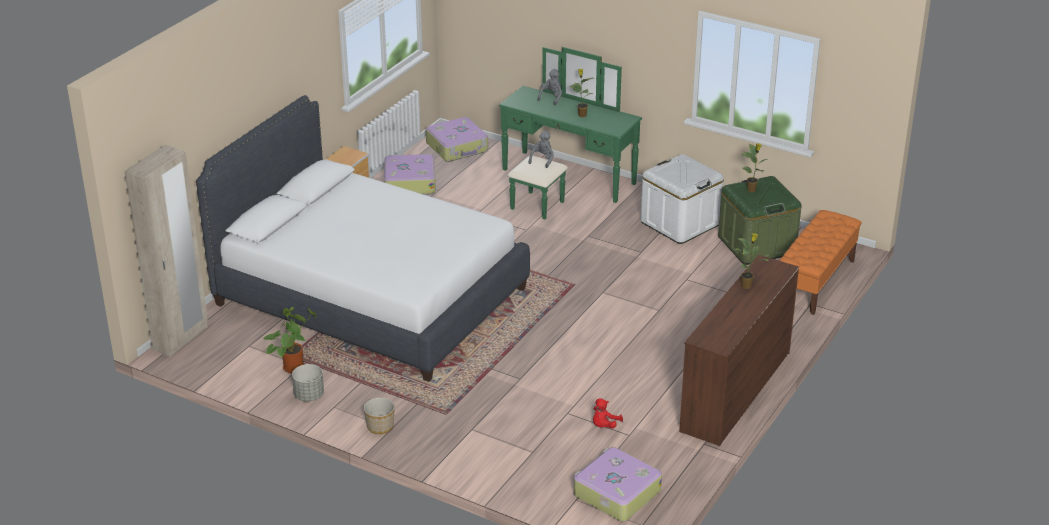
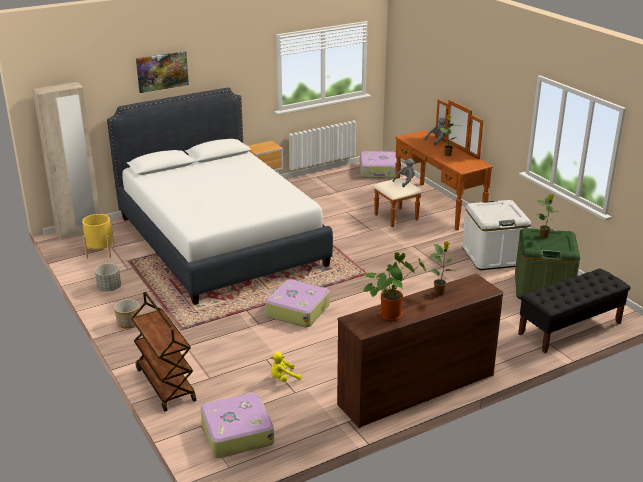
camera: 30 degrees right, 5 degrees down
(239, 99) = (162, 71): none -> picture
(242, 356) = (100, 252): none -> yellow planter
(293, 366) = (122, 267): potted plant -> potted plant (391, 314)
(409, 182) = (323, 183): suitcase -> suitcase (297, 310)
(495, 475) = (165, 384): none -> brown cart
(562, 183) = (429, 208): green dresser -> brown dresser
(604, 425) = (283, 378): red plush toy -> yellow plush toy
(815, 281) = (569, 328): orange bench -> black bench

